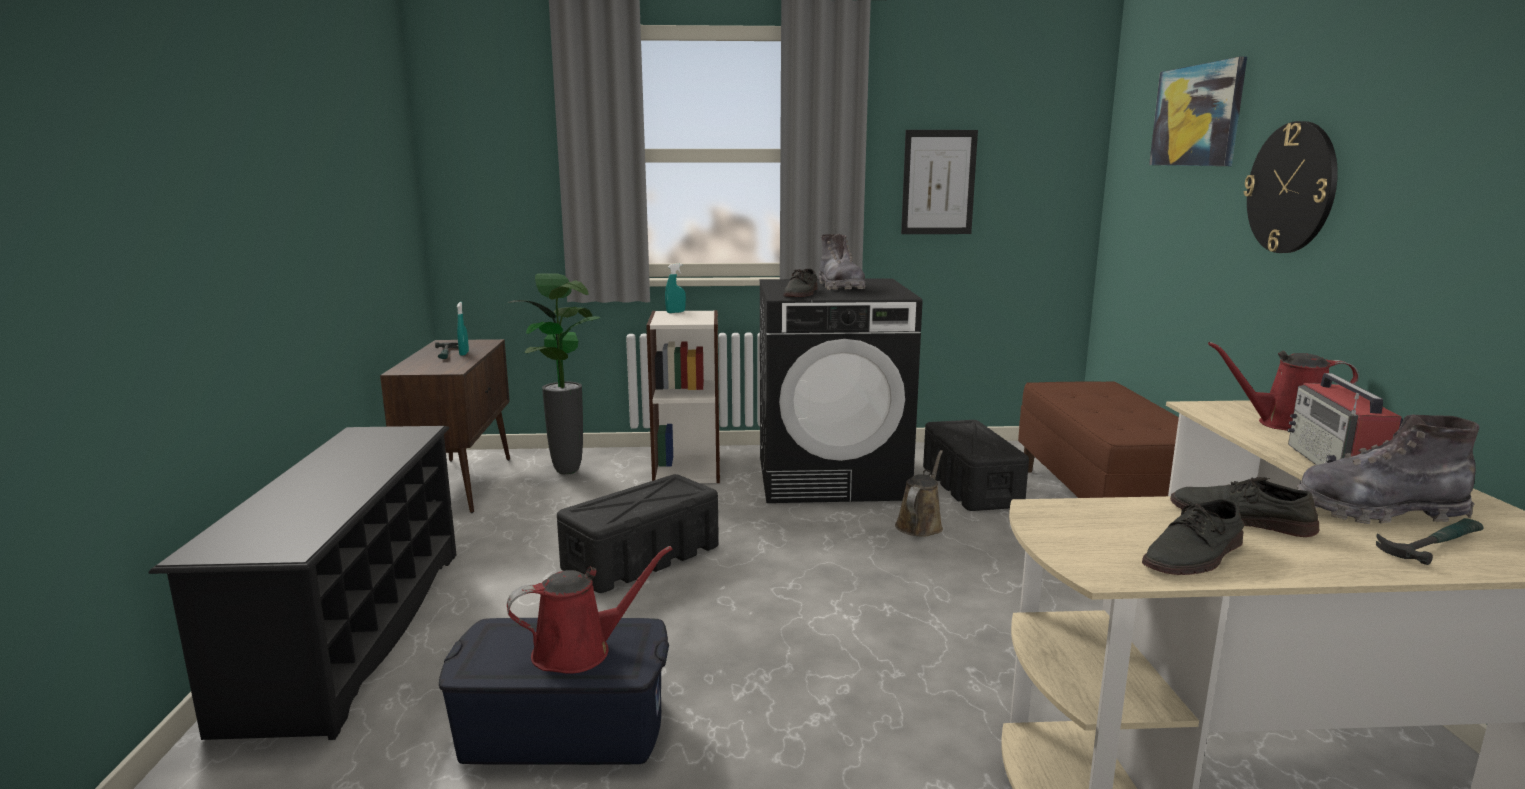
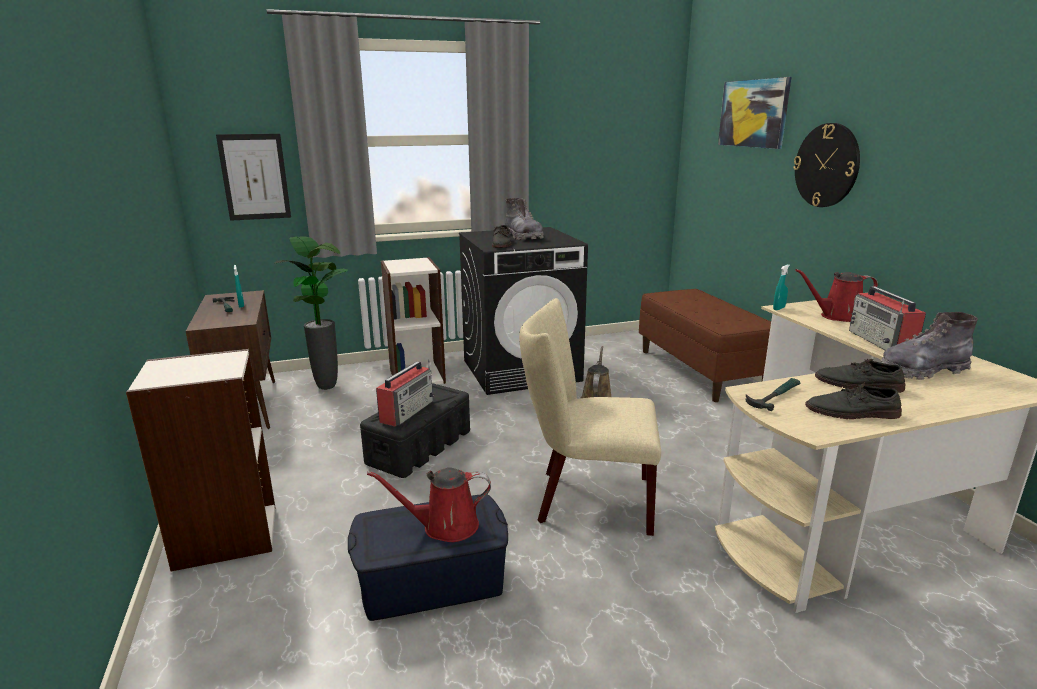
camera: 15 degrees left, 5 degrees up
(351, 631) = (225, 537): black shoe rack -> bookcase
(579, 651) = (444, 526): red watering can -> red watering can turned 150 degrees counterclockwise
(623, 504) = (407, 411): none -> radio
(675, 312) = (400, 261): turquoise spray bottle -> turquoise spray bottle (778, 308)
(832, 657) = (586, 499): none -> beige chair
(938, 182) = (575, 157): picture -> picture (255, 177)
(971, 487) = (615, 367): black storage box -> none
(1195, 555) = (852, 412): grey shoe -> grey shoe turned 60 degrees clockwise
(1431, 545) = (961, 389): hammer -> hammer (774, 397)

